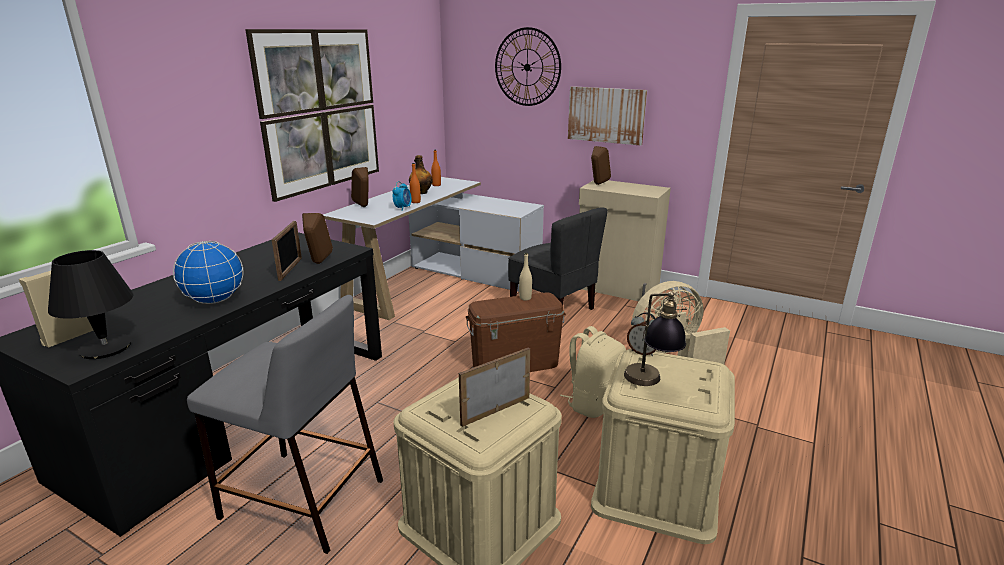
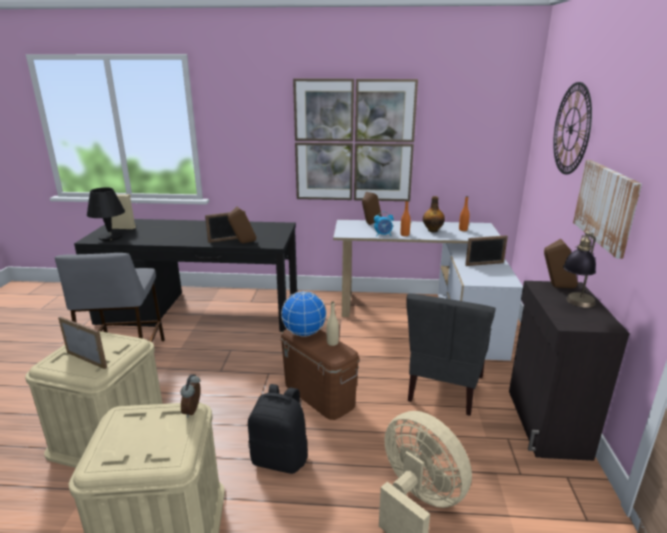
camera: 65 degrees right, 0 degrees up
(214, 300) = (172, 238): globe -> globe (304, 333)
(490, 203) = (484, 264): none -> picture frame
(593, 403) = (280, 458): beige backpack -> black backpack
(617, 288) = (545, 423): beige cabinet -> black cabinet
(650, 384) = (131, 423): table lamp -> table lamp (575, 305)

